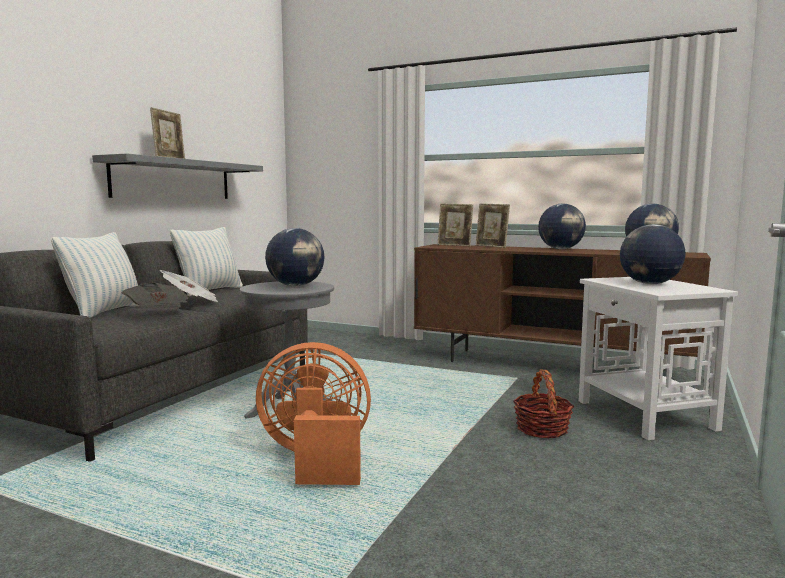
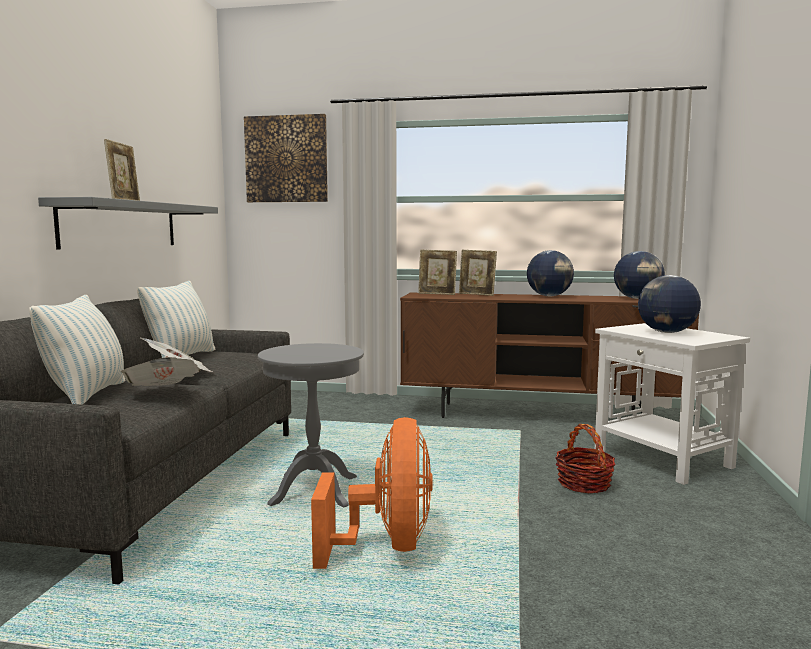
camera: 15 degrees left, 0 degrees up
(296, 286) = (320, 350): globe -> none
(316, 459) = (387, 545): orange fan -> orange fan turned 105 degrees clockwise
(334, 124) = (286, 159): none -> picture

